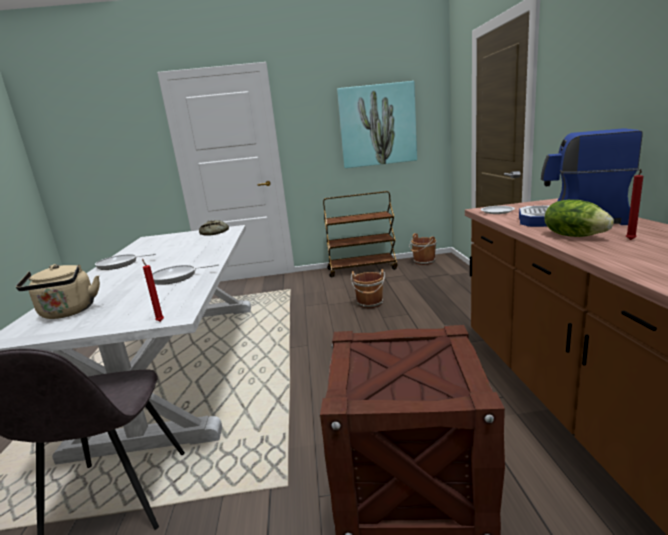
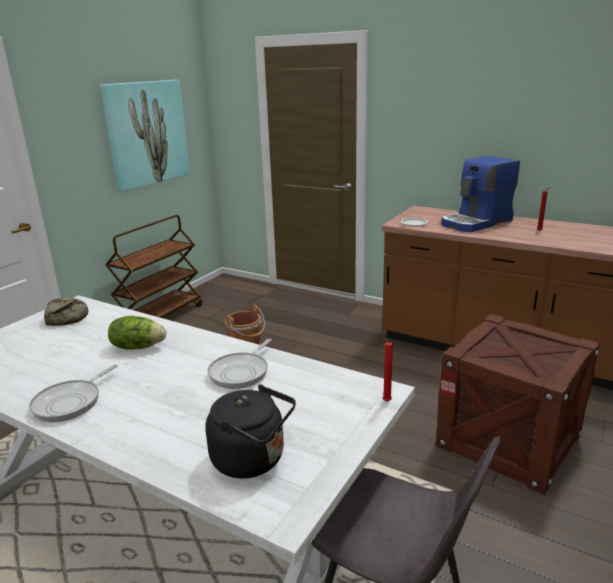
camera: 55 degrees left, 5 degrees up
(68, 313) = (253, 460): beige kettle -> black kettle
(423, 262) = (215, 290): brown bucket -> none
(574, 235) = (511, 233): lettuce -> lettuce (138, 347)

